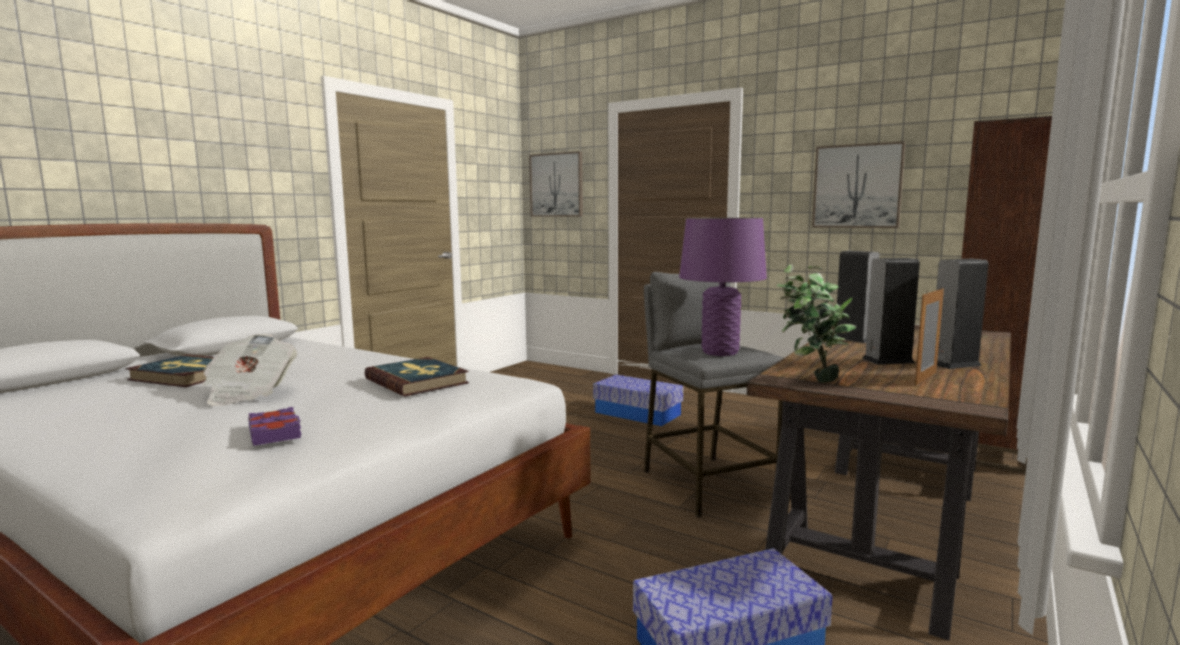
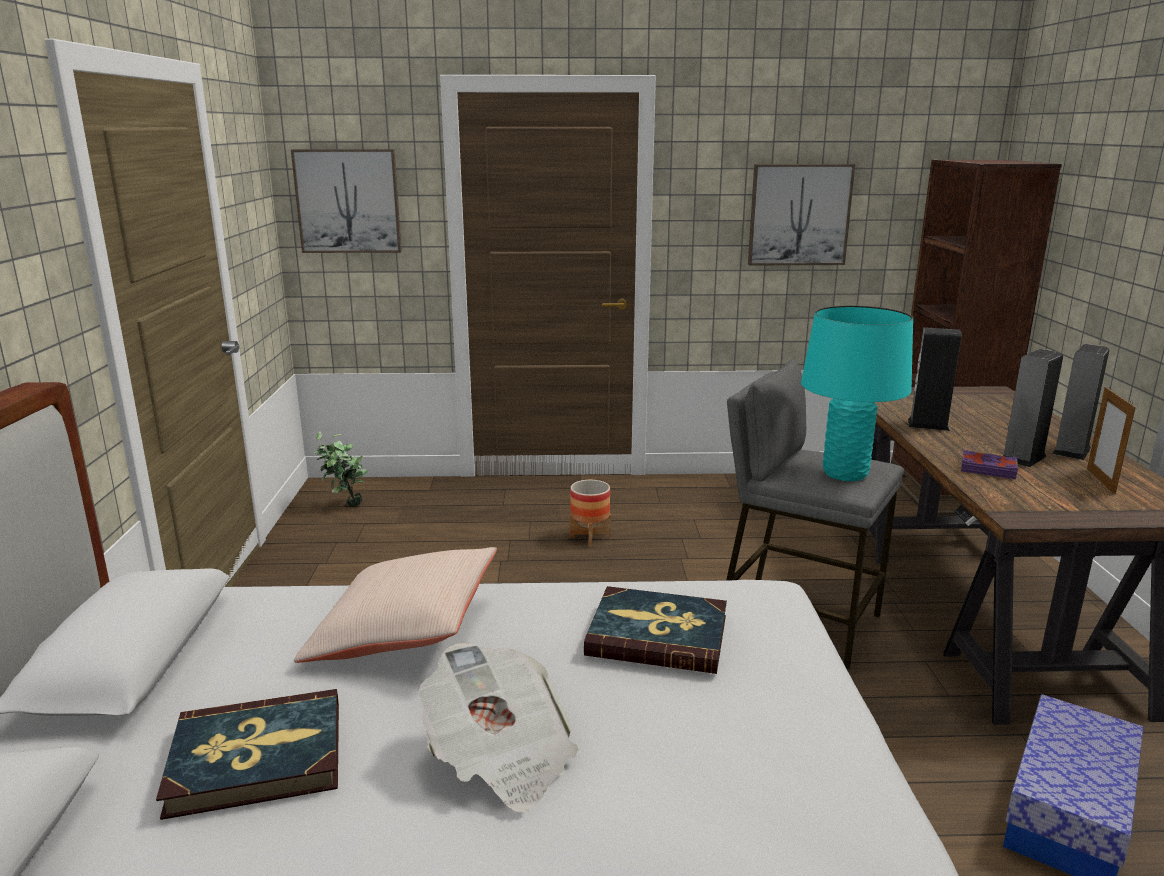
camera: 35 degrees left, 10 degrees up
(275, 432) = (759, 821): purple book -> purple book (988, 469)
(326, 360) = (404, 630): none -> beige pillow
(637, 413) = (590, 537): storage box -> planter
(720, 352) = (845, 473): purple table lamp -> turquoise table lamp
(810, 380) = (1042, 510): potted plant -> potted plant (344, 506)

